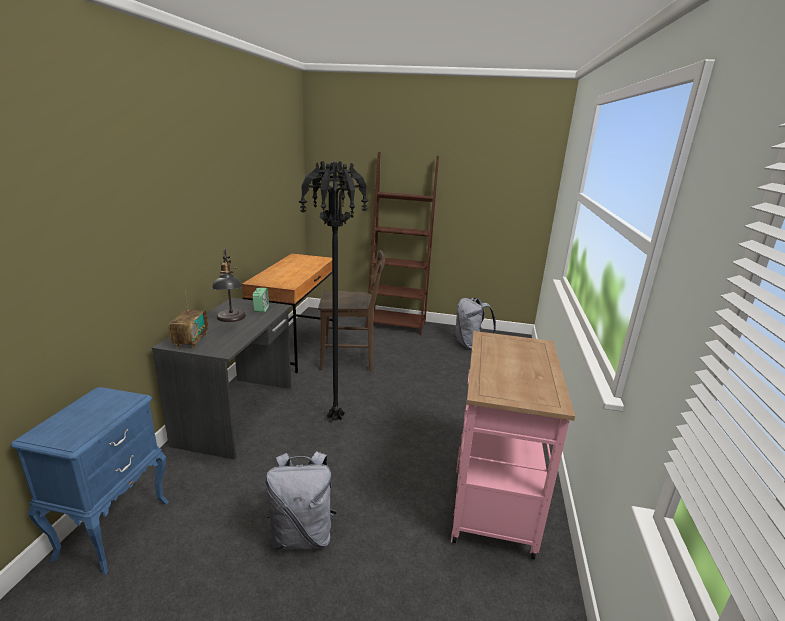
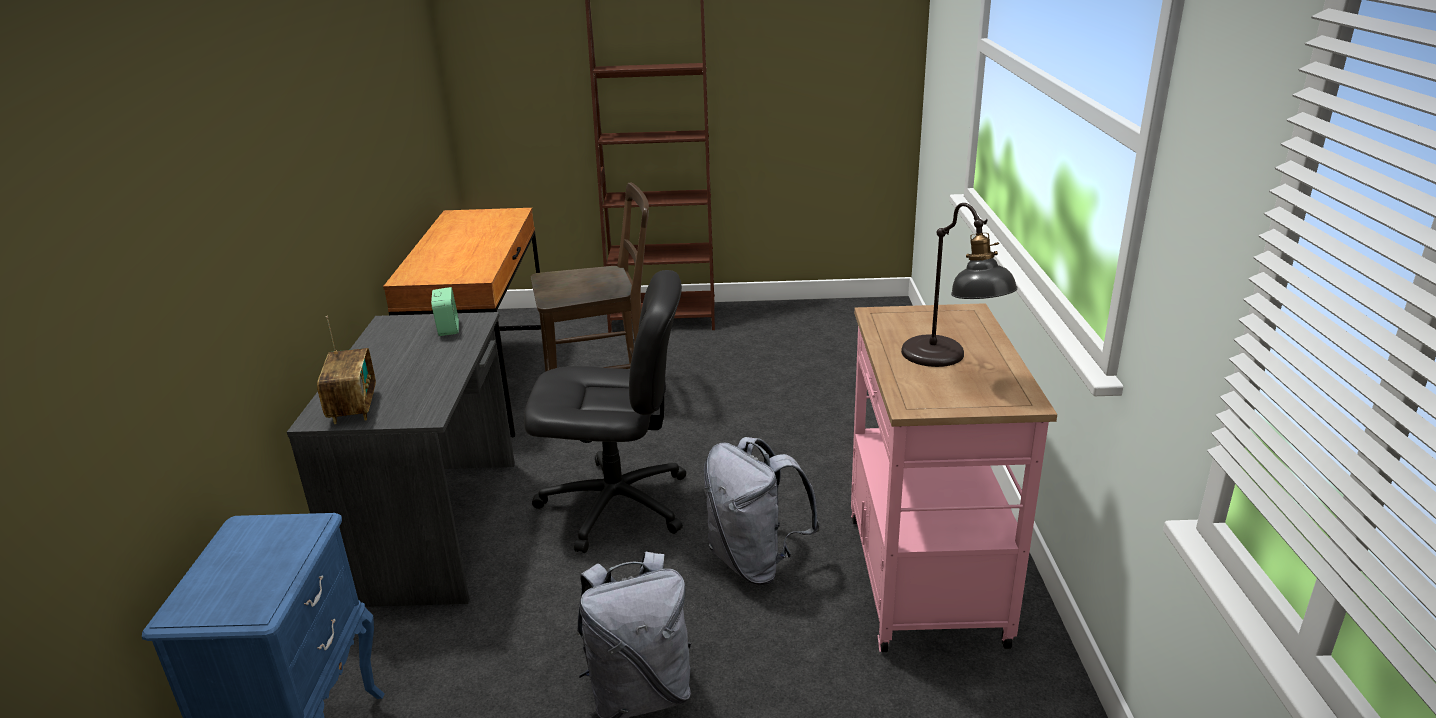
camera: 10 degrees left, 5 degrees up
(231, 321) = (406, 360): grey table lamp -> grey table lamp (952, 363)
(333, 419) = (616, 504): black floor lamp -> black office chair
(470, 345) = (809, 332): grey backpack -> grey backpack (756, 562)

